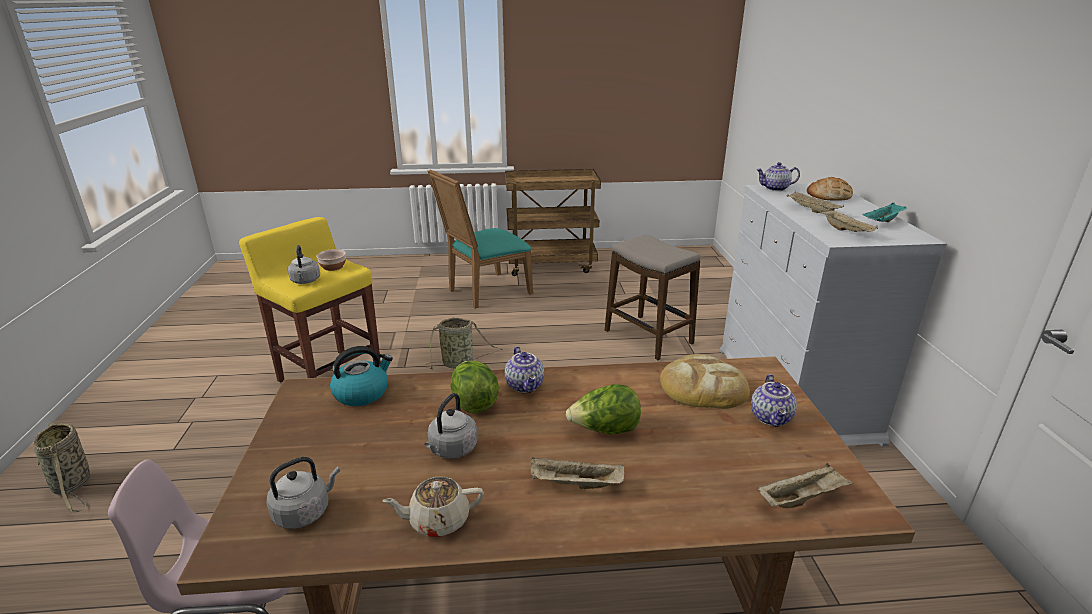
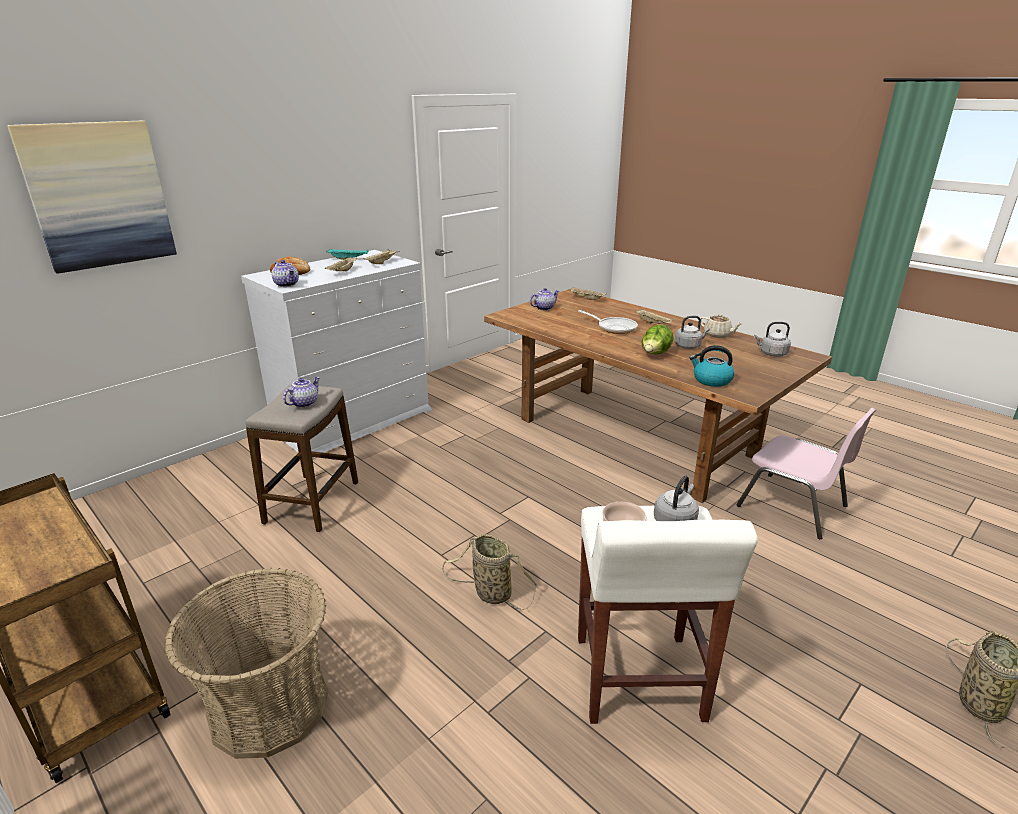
camera: 130 degrees left, 0 degrees up
(329, 376) = (638, 680): yellow stool -> white stool
(485, 292) = (269, 706): turquoise chair -> basket
(525, 385) = (618, 350): teapot -> teapot (304, 403)
(605, 431) = (614, 328): lettuce -> frying pan
(702, 387) = (543, 321): bread -> none
(808, 71) = (99, 195): none -> picture

